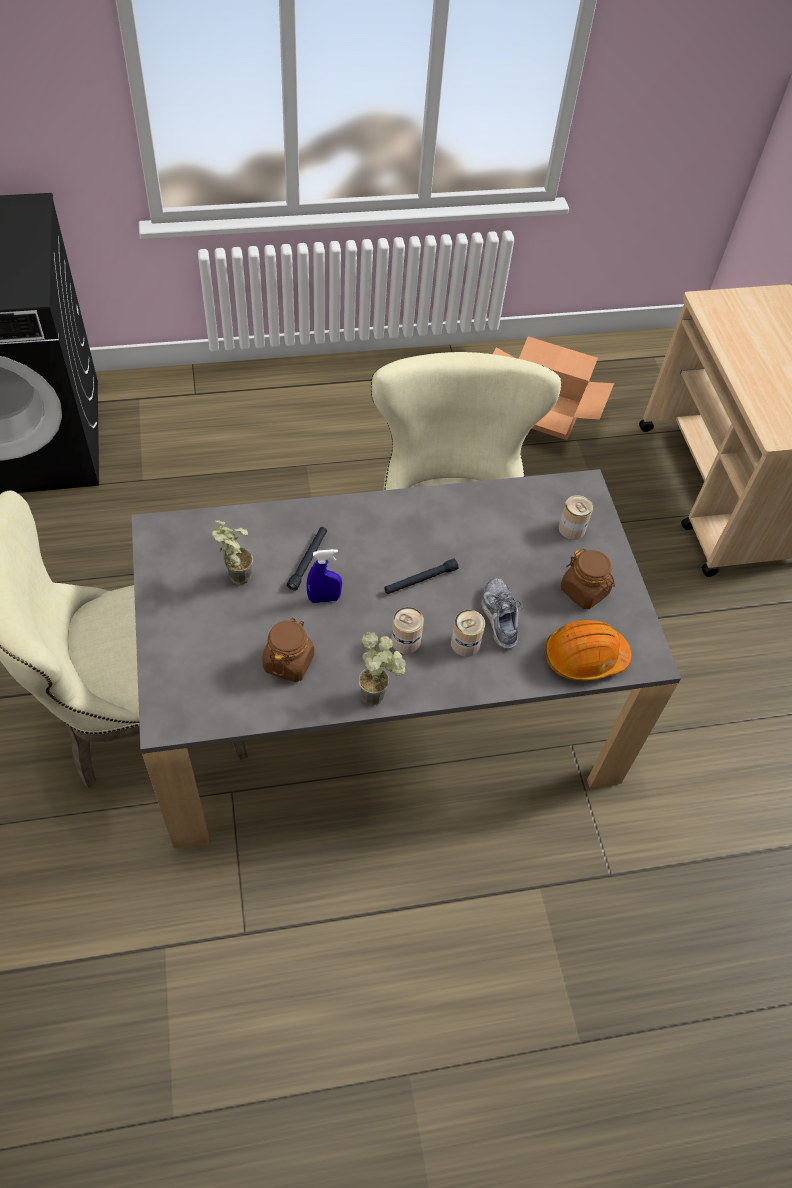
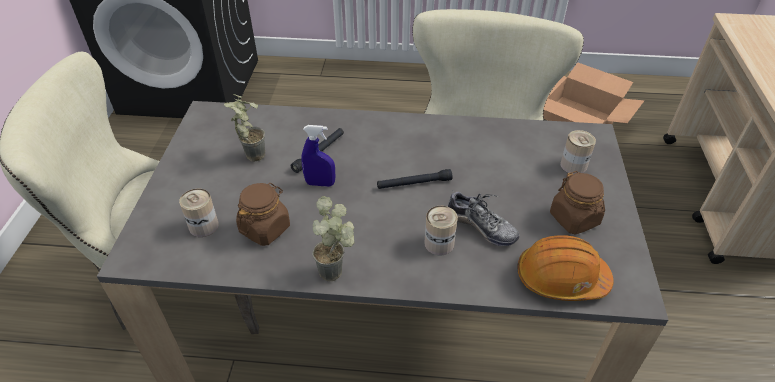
camera: 20 degrees right, 10 degrees down
(405, 641) = (381, 231): can -> can (203, 226)
(499, 617) = (481, 226): shoe -> shoe turned 120 degrees clockwise

